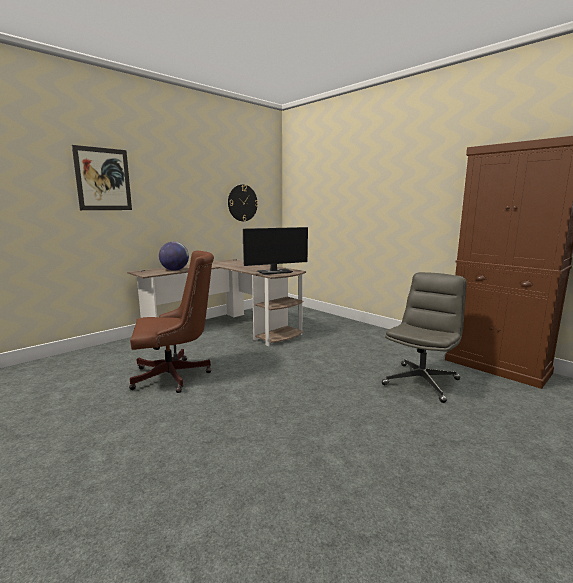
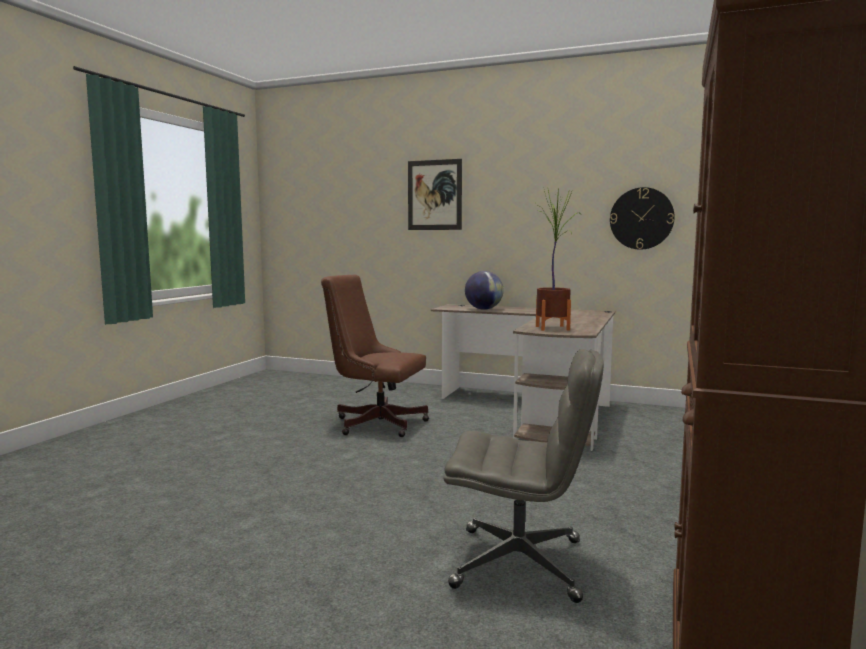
camera: 65 degrees right, 5 degrees down
(176, 376) = (374, 423): brown office chair -> brown office chair turned 150 degrees clockwise
(275, 272) = (552, 328): monitor -> potted plant

